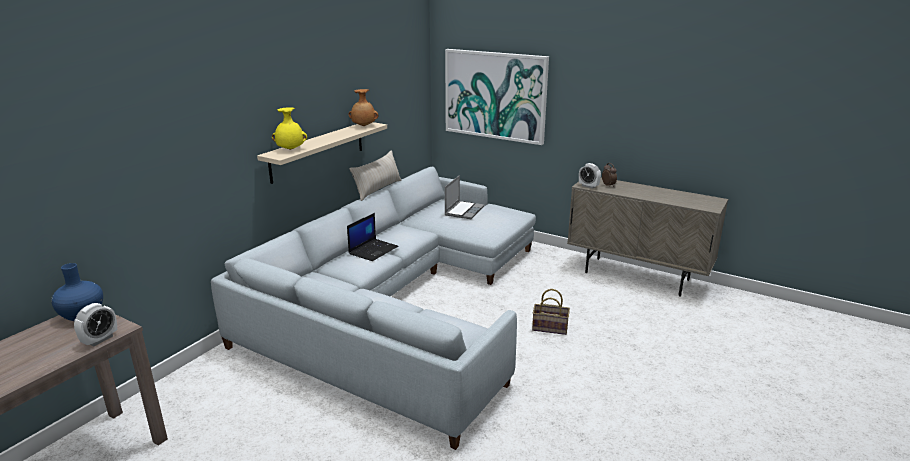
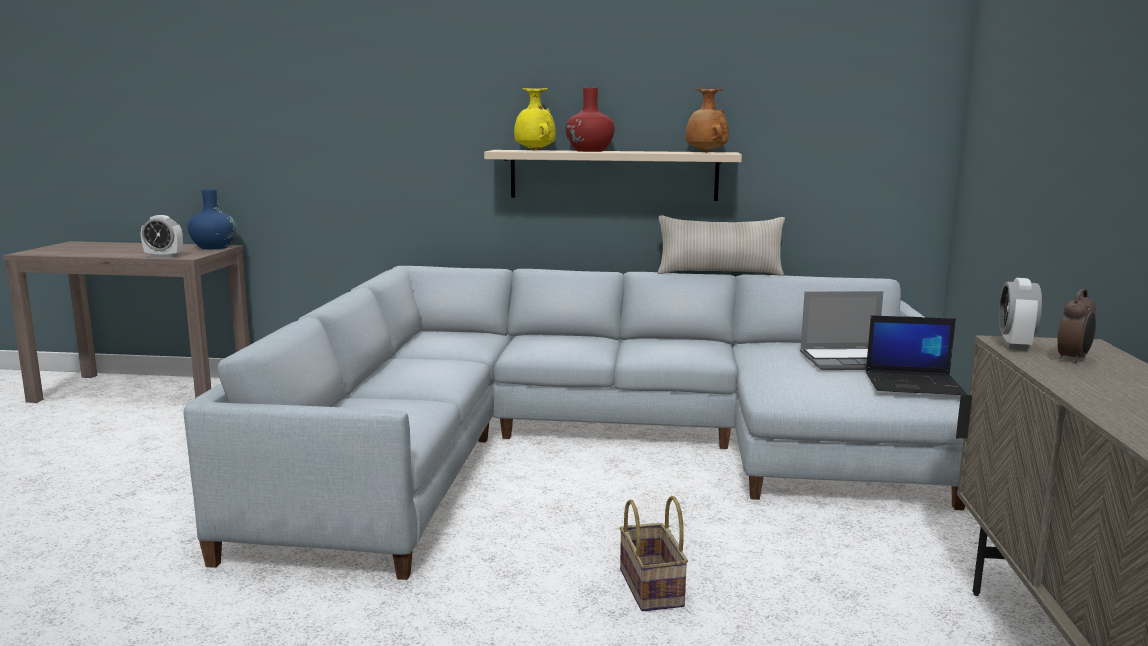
camera: 65 degrees right, 10 degrees down
(317, 141) = (589, 151): none -> red vase
(373, 250) = (600, 343): laptop -> laptop (914, 384)
(495, 95) = (1017, 131): picture -> none

